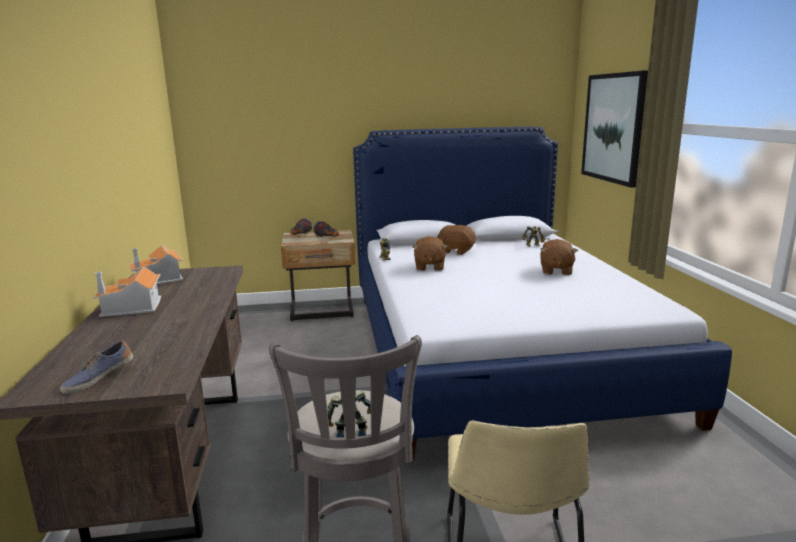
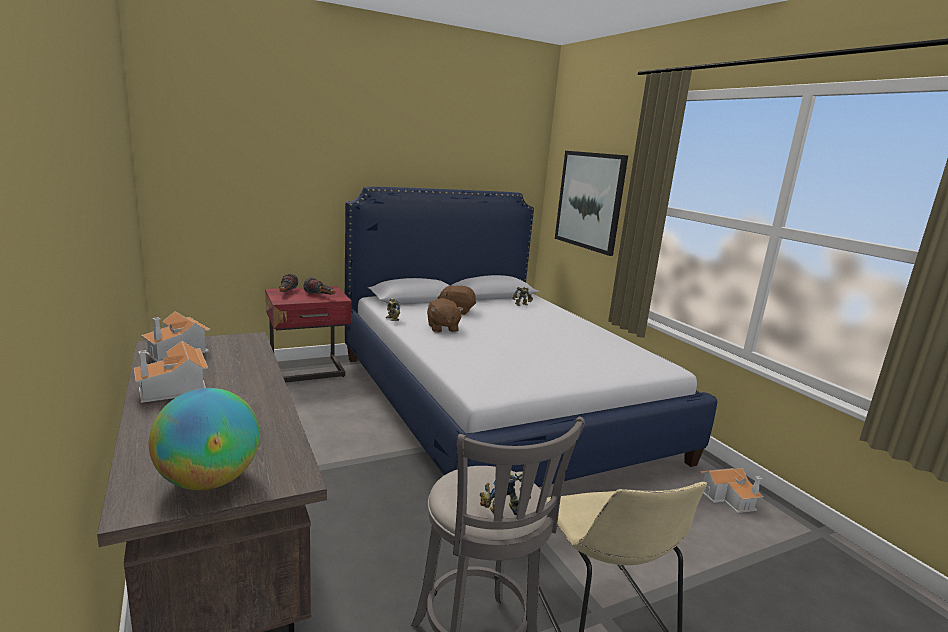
camera: 20 degrees left, 0 degrees up
(98, 378) = (209, 481): shoe -> globe
(322, 311) = (308, 371): beige nightstand -> red nightstand
(556, 271) = (557, 331): brown plush toy -> none
(739, 470) = (729, 498): none -> toy house

